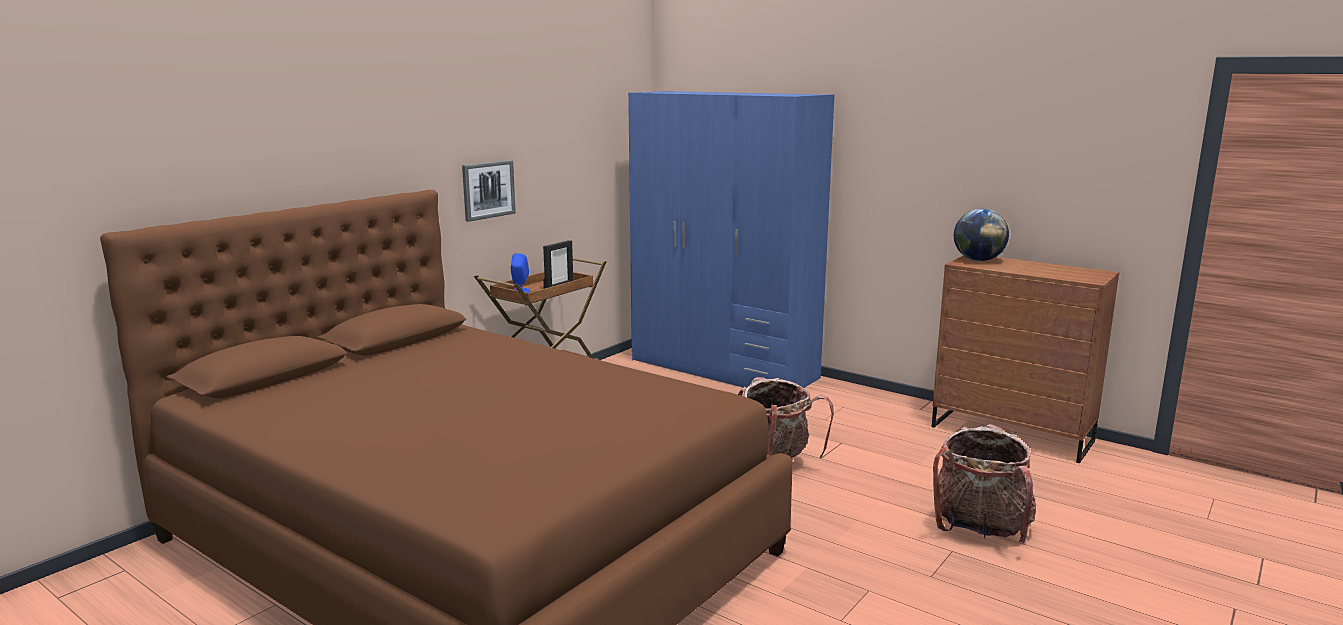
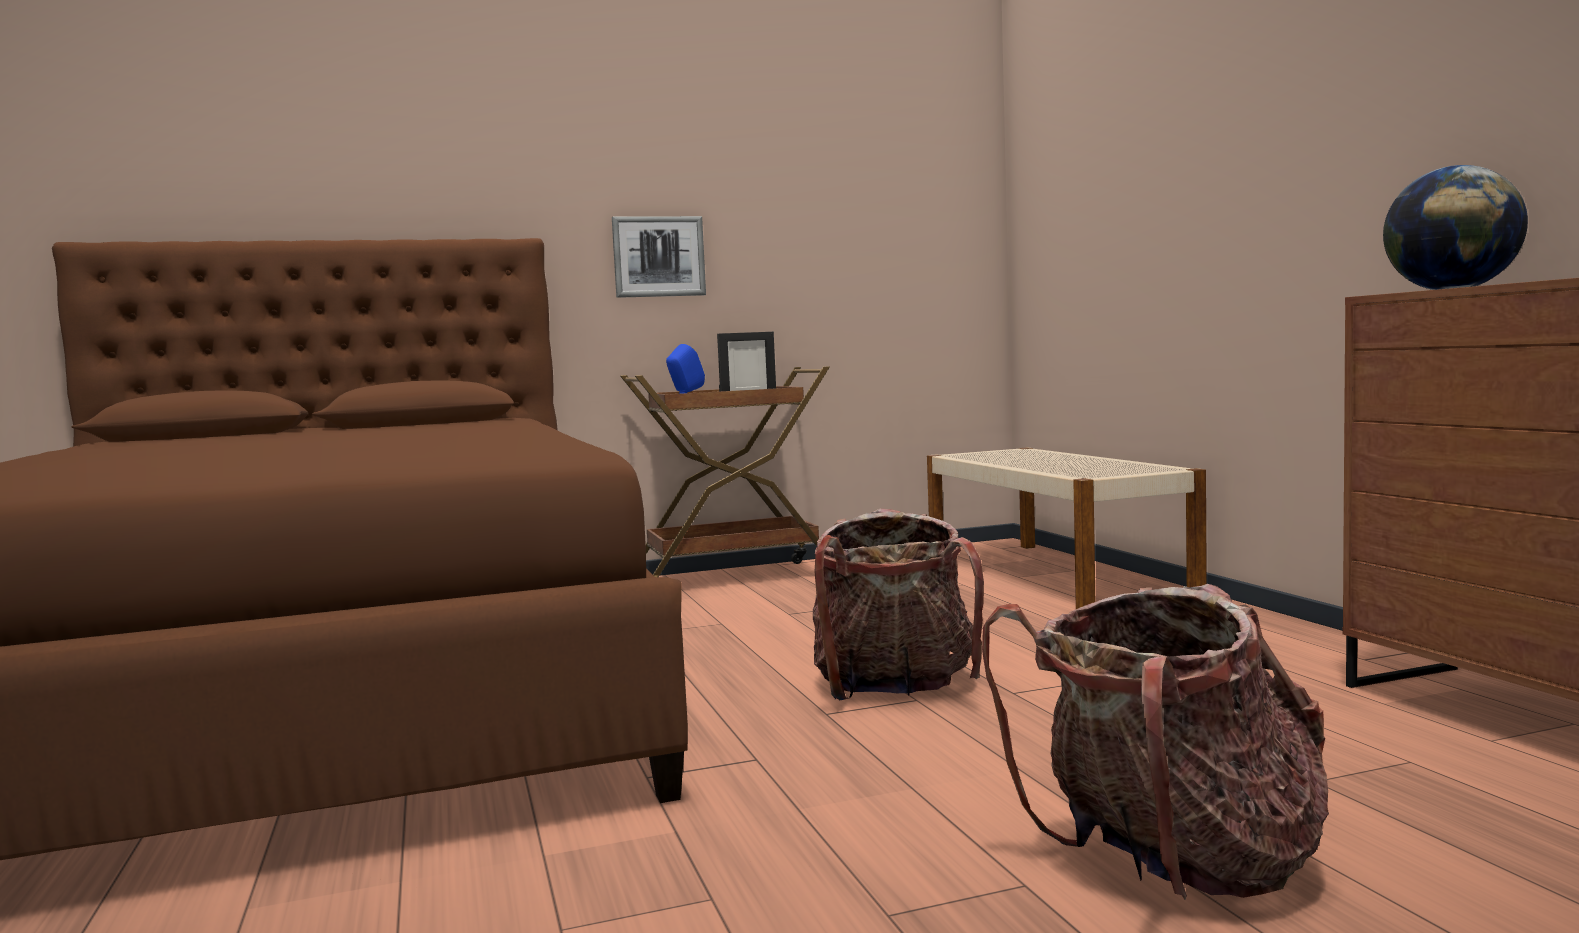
camera: 35 degrees right, 10 degrees down
(723, 369) = (1054, 574): blue wardrobe -> beige bench

